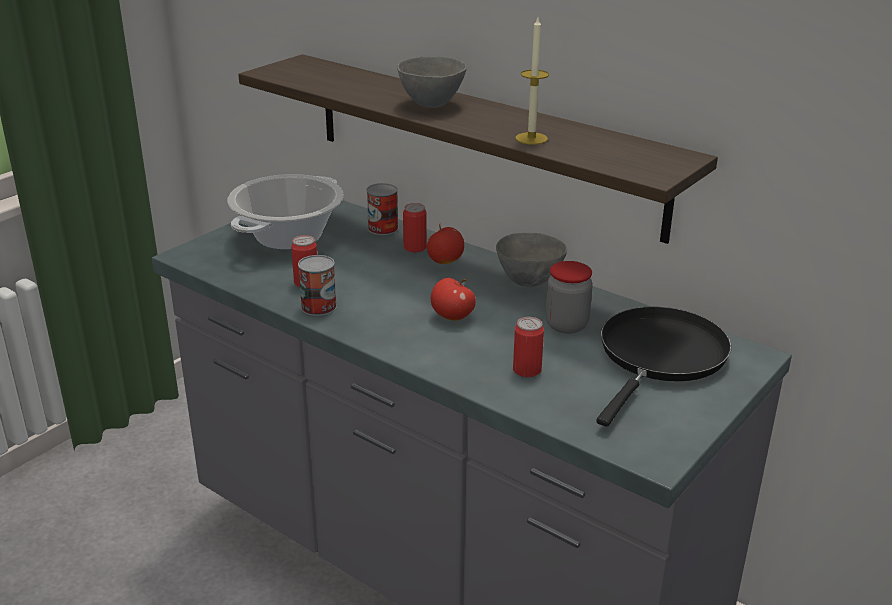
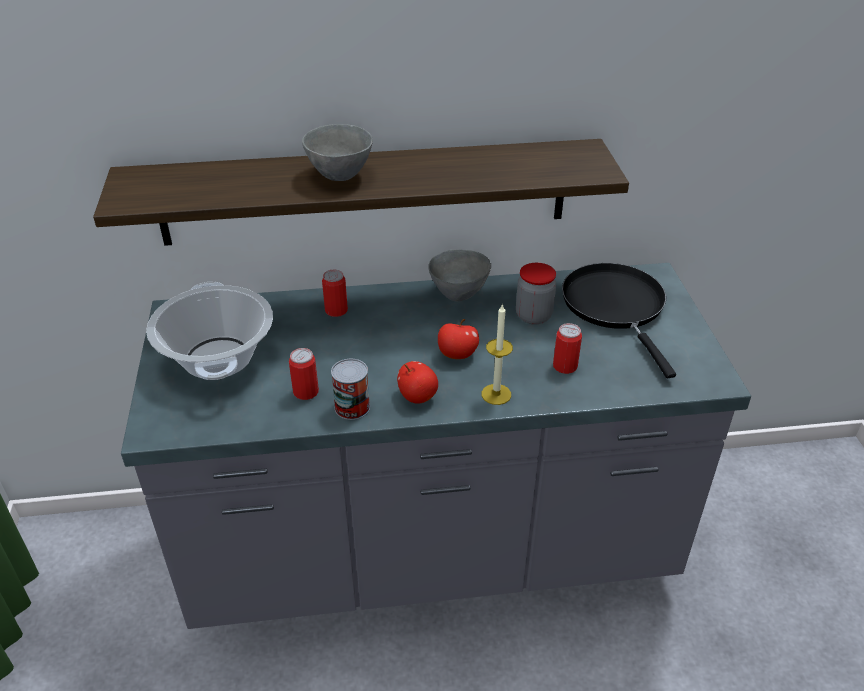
camera: 45 degrees left, 10 degrees up
(383, 228) = (283, 306): can -> none
(445, 261) = (377, 310): apple -> apple (417, 396)
(531, 138) = (472, 176): candle -> candle (496, 394)

